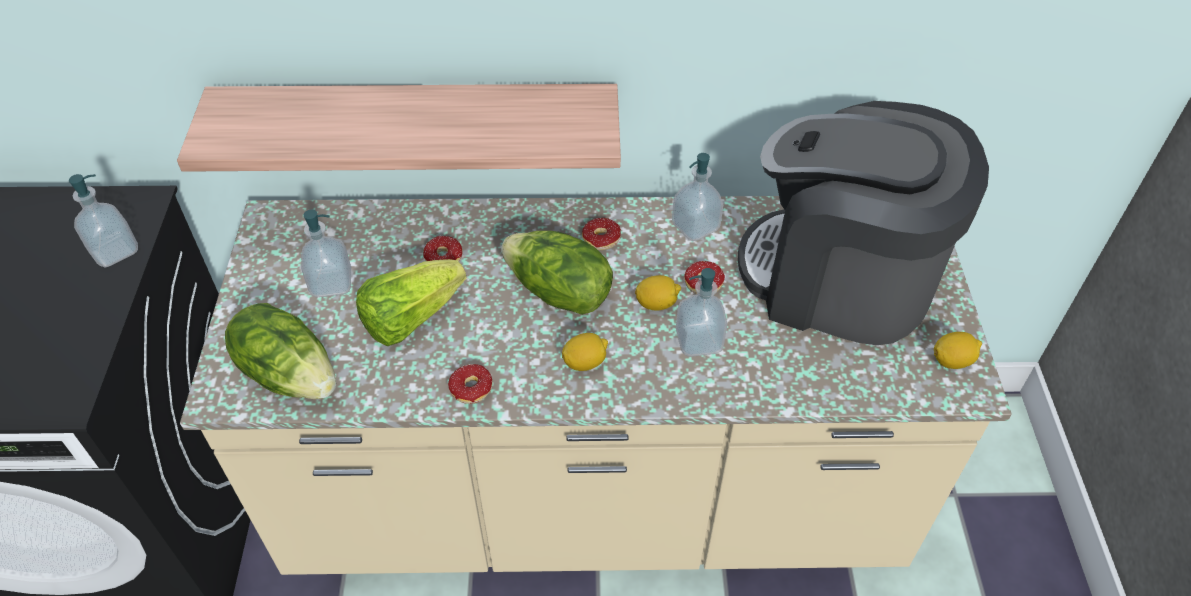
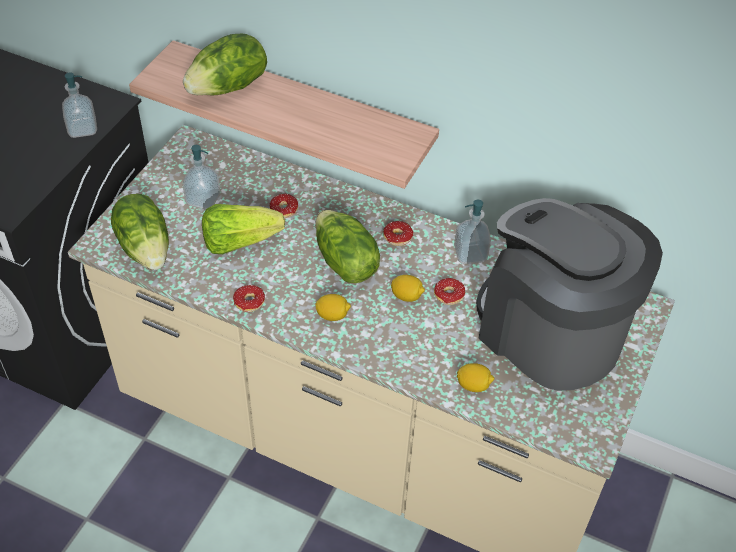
camera: 25 degrees right, 0 degrees up
(321, 119) = (229, 87): none -> lettuce
(699, 341) = (418, 332): soap dispenser -> none
(952, 360) = (593, 420): lemon -> lemon (473, 385)

